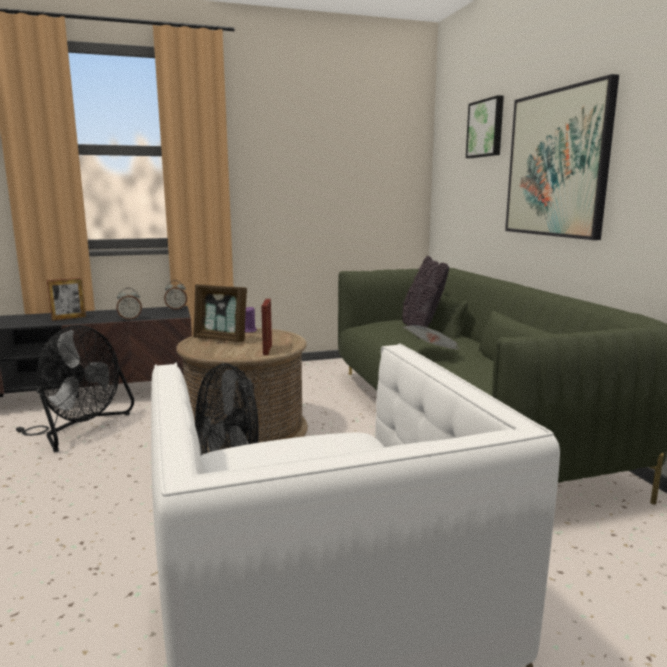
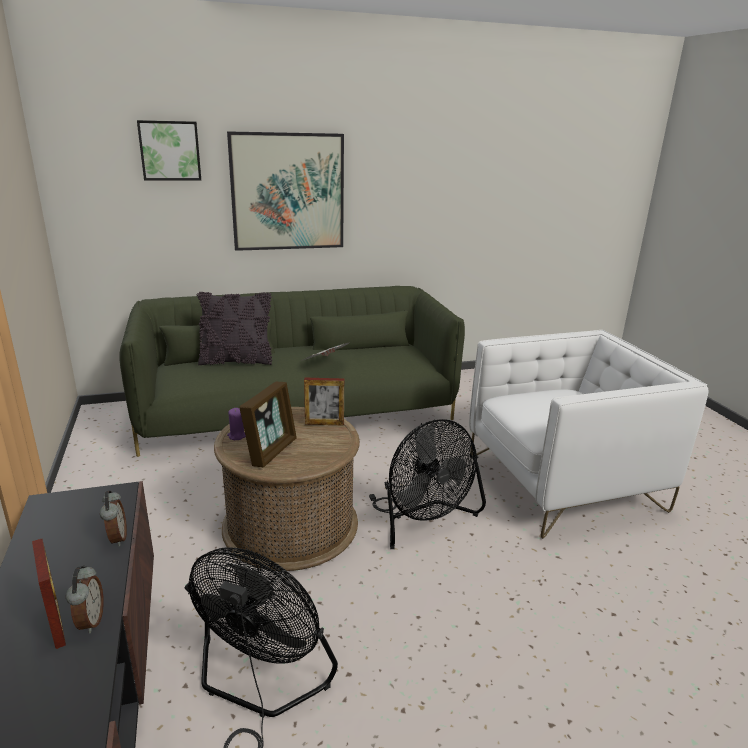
camera: 90 degrees left, 10 degrees up
(176, 309) = (57, 502): alarm clock -> alarm clock (90, 621)

